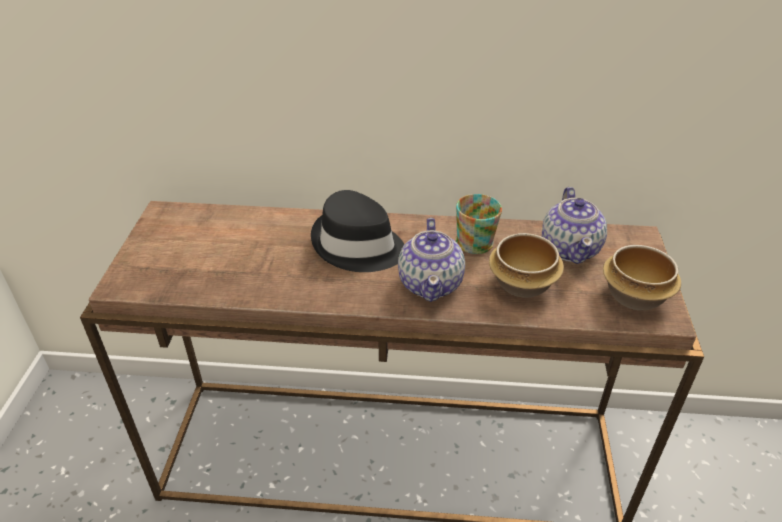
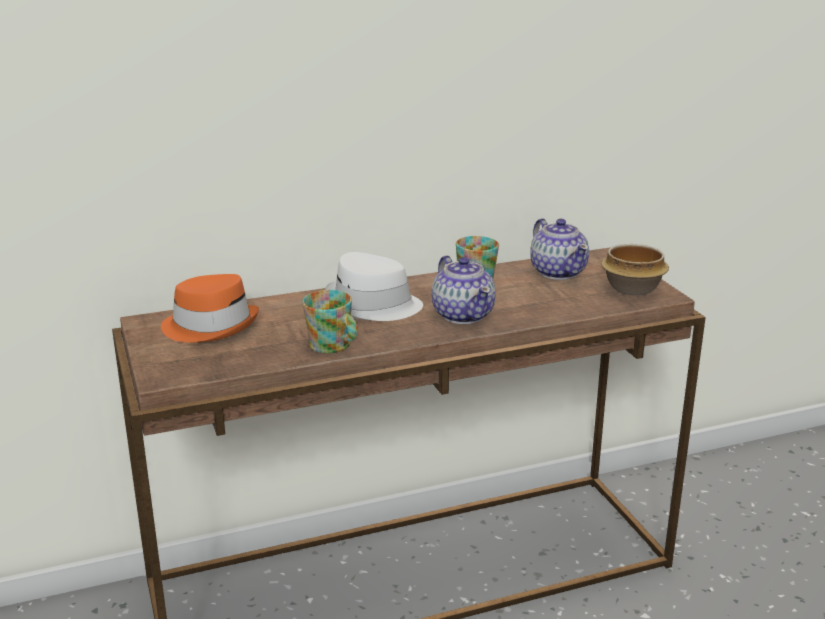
camera: 25 degrees left, 15 degrees down
(206, 232) = (211, 326): none -> orange hat
(283, 291) = (333, 346): none -> mug
(358, 246) = (373, 306): black hat -> white hat
(524, 284) = (540, 299): bowl -> none

